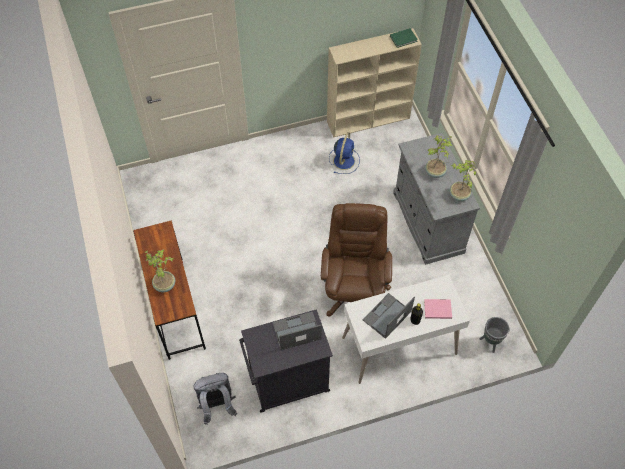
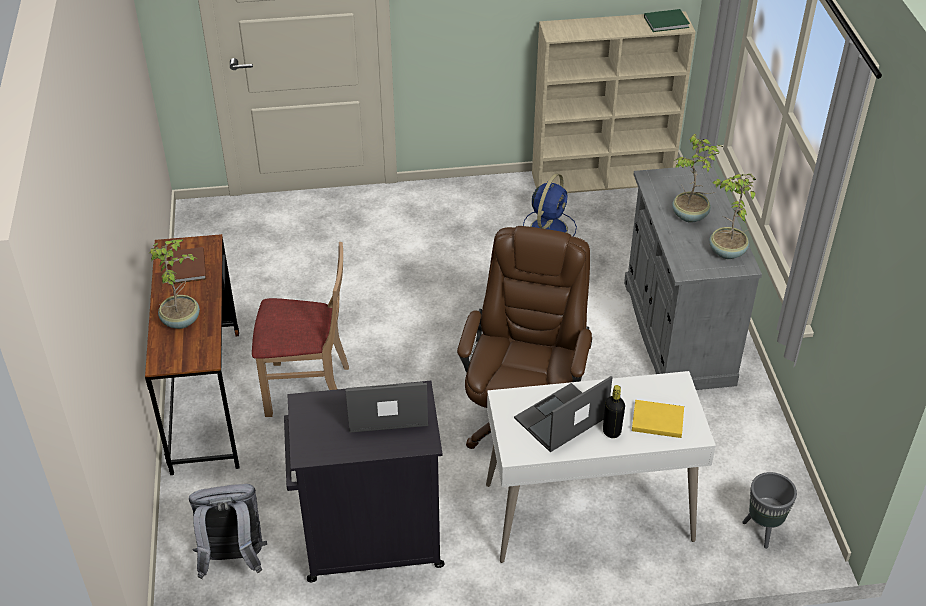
camera: 10 degrees right, 15 degrees down
(158, 247) = (187, 268): none -> brown book
(231, 292) = (307, 389): none -> beige chair
(437, 309) = (656, 420): pink book -> yellow book

